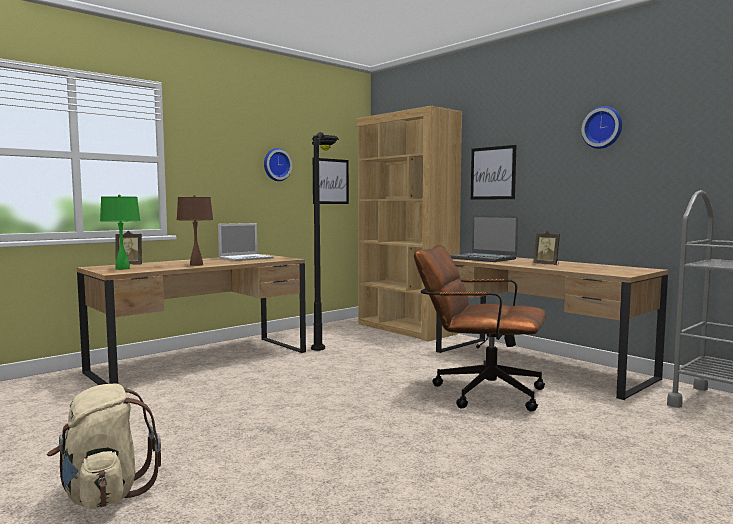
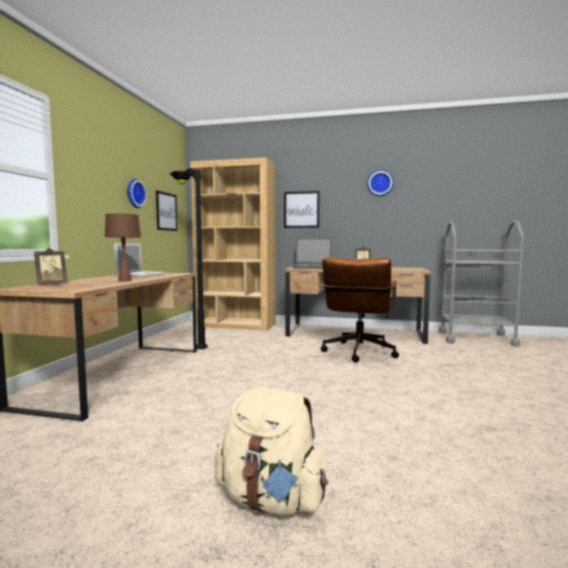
camera: 35 degrees left, 0 degrees up
(122, 268) = (62, 287): green table lamp -> none
(479, 391) = (358, 354): brown office chair -> brown office chair turned 60 degrees counterclockwise

